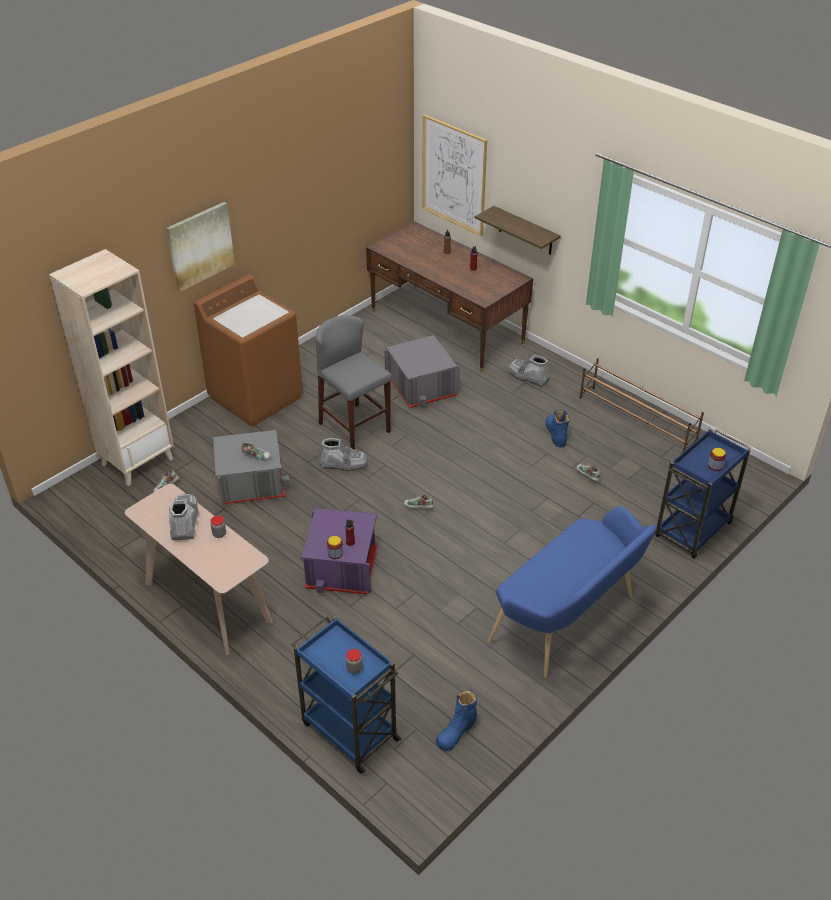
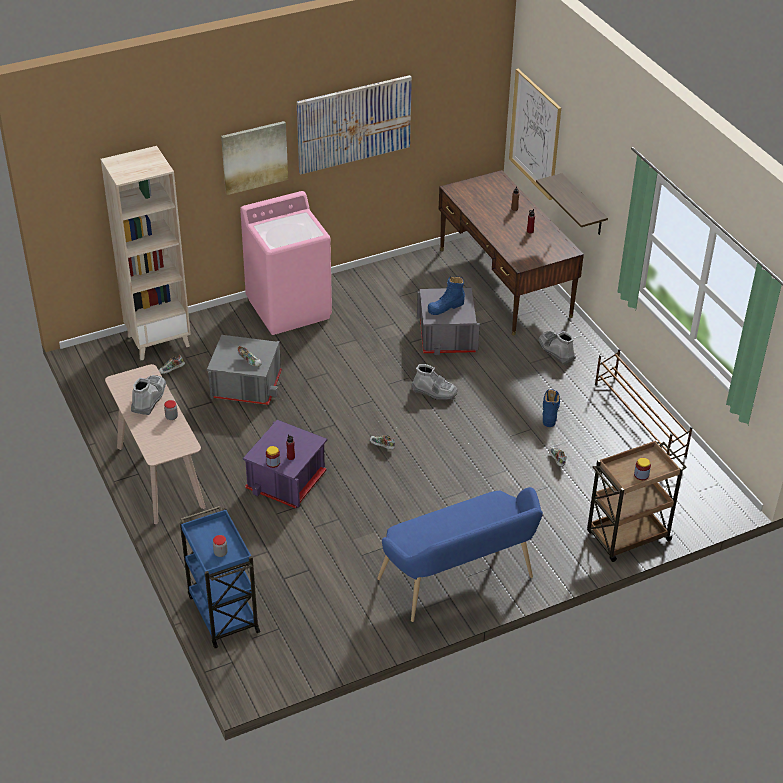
camera: 20 degrees right, 0 degrees up
(256, 397) = (289, 308): brown washing machine -> pink washing machine
(287, 194) = (354, 124): none -> picture
(344, 464) = (336, 389): grey boot -> grey boot (434, 392)
(354, 428) = (363, 359): grey stool -> none
(456, 731) = (311, 640): blue boot -> blue boot (446, 307)
(692, 531) = (627, 537): blue cart -> brown cart

